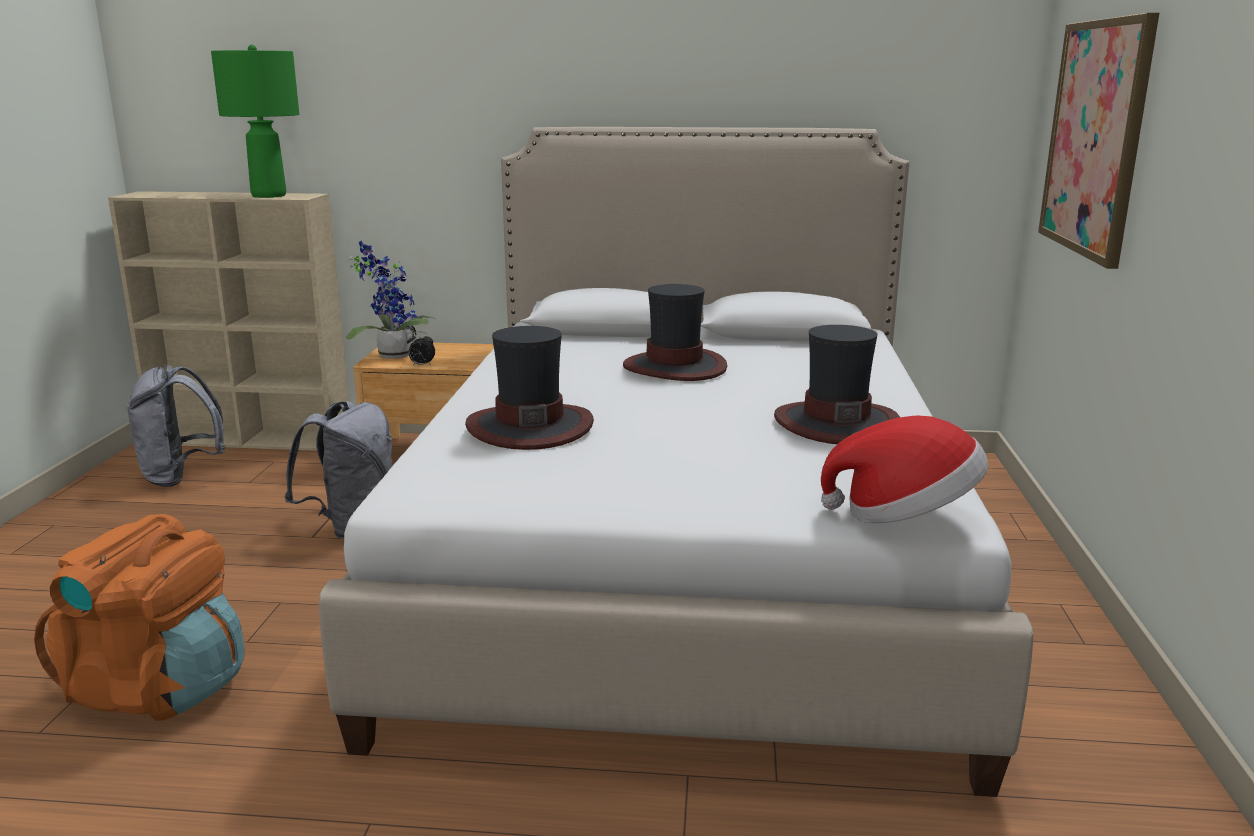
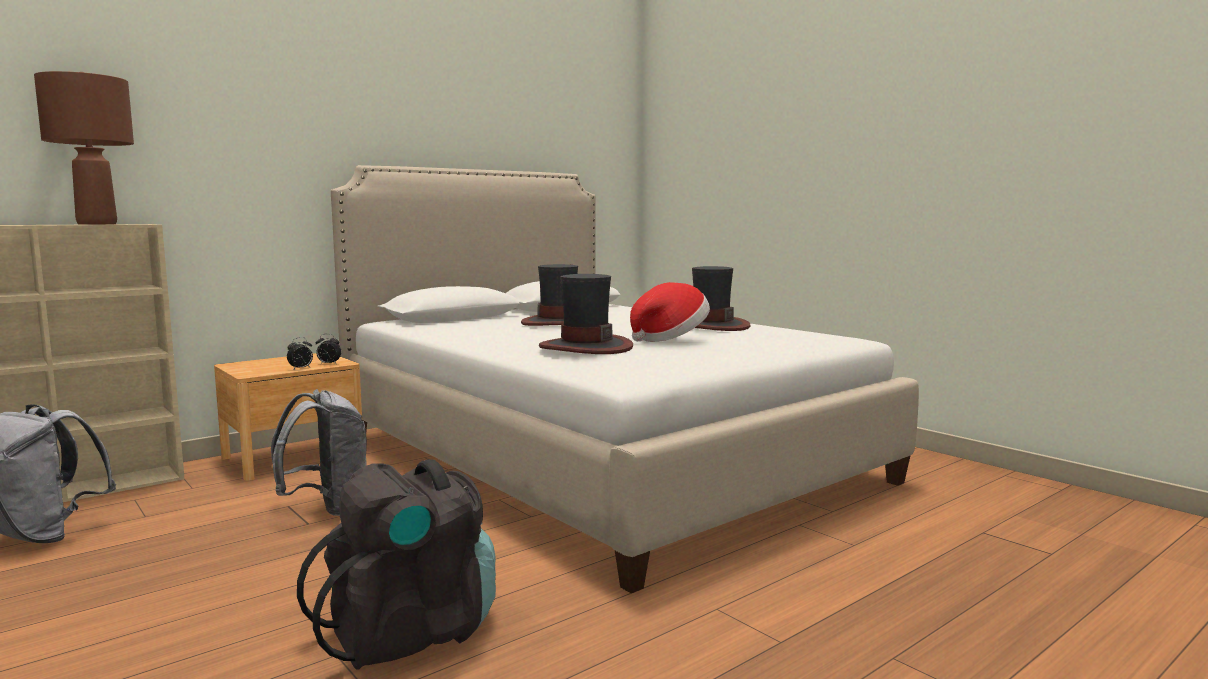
camera: 45 degrees left, 10 degrees down
(158, 688) = (410, 632): orange backpack -> black backpack
(269, 195) = (97, 224): green table lamp -> brown table lamp
(391, 355) = (250, 368): potted plant -> none
(456, 364) = (328, 364): none -> alarm clock
(905, 515) = (840, 340): hat -> hat (670, 338)
(1095, 138) = (720, 172): picture -> none

